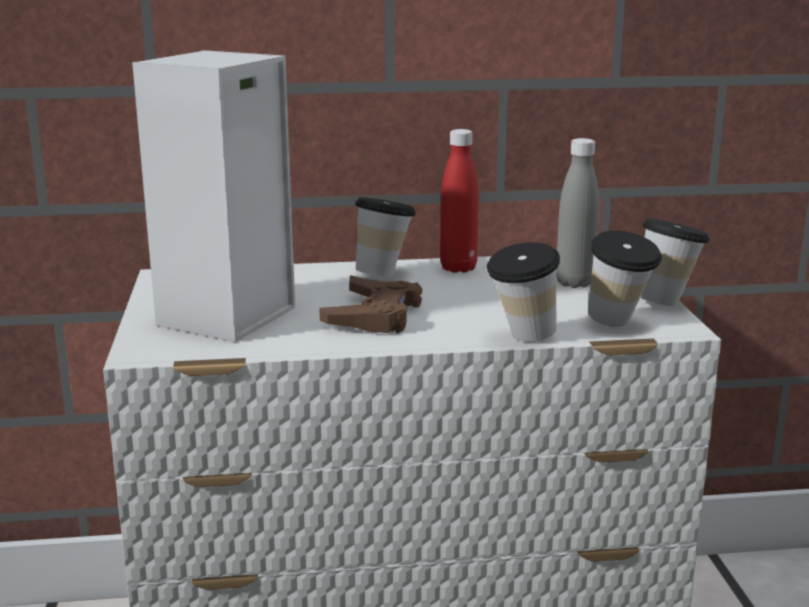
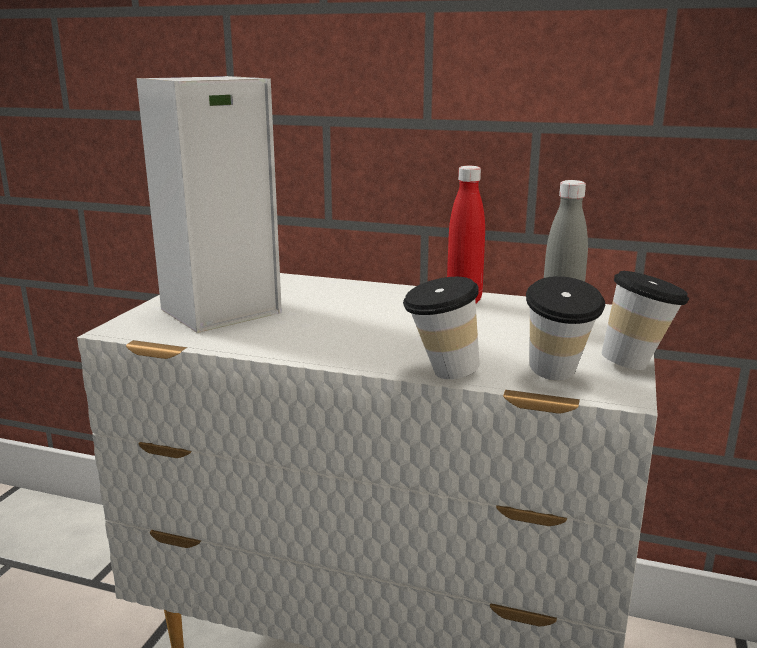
camera: 25 degrees right, 0 degrees up
(374, 315) = (336, 329): brown game controller -> none
(384, 273) = (393, 295): cup -> none

